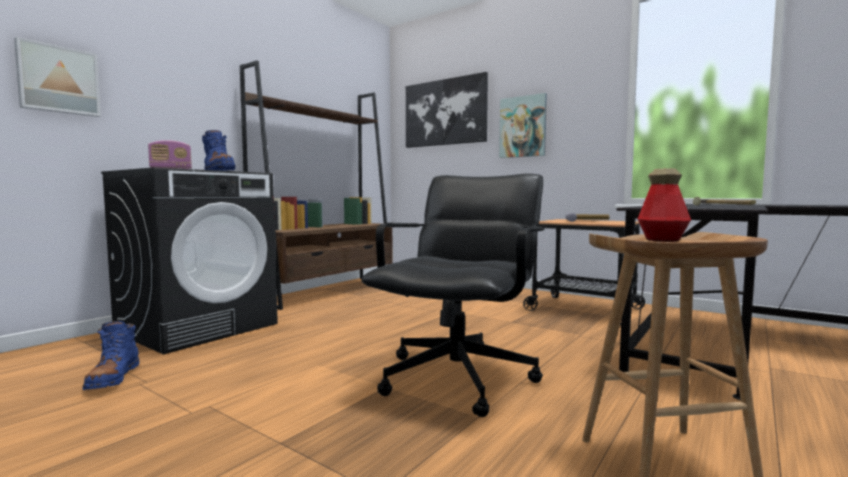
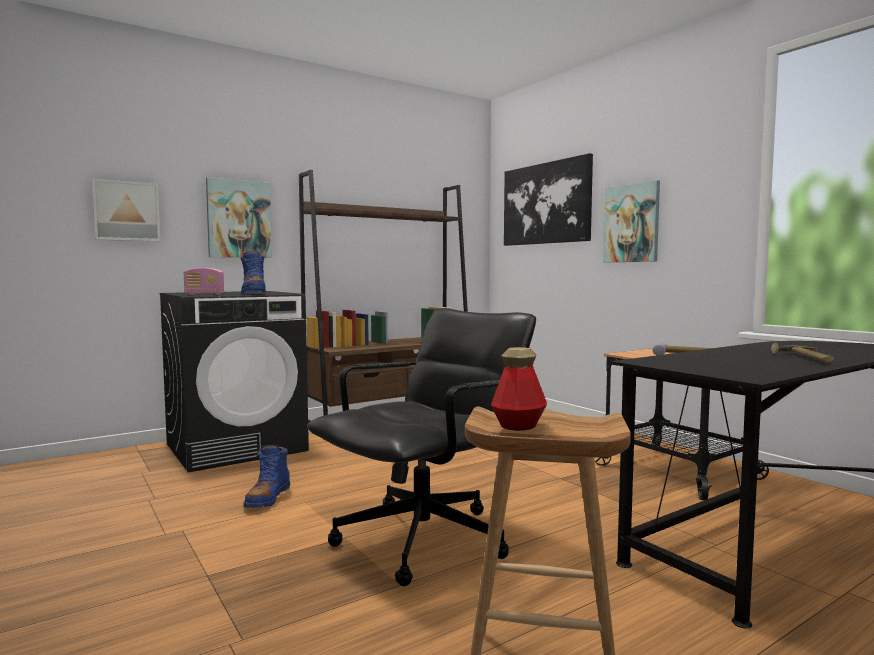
camera: 20 degrees right, 0 degrees up
(113, 378) = (134, 491): blue boot -> blue boot (267, 498)
(182, 102) = (239, 219): none -> picture

